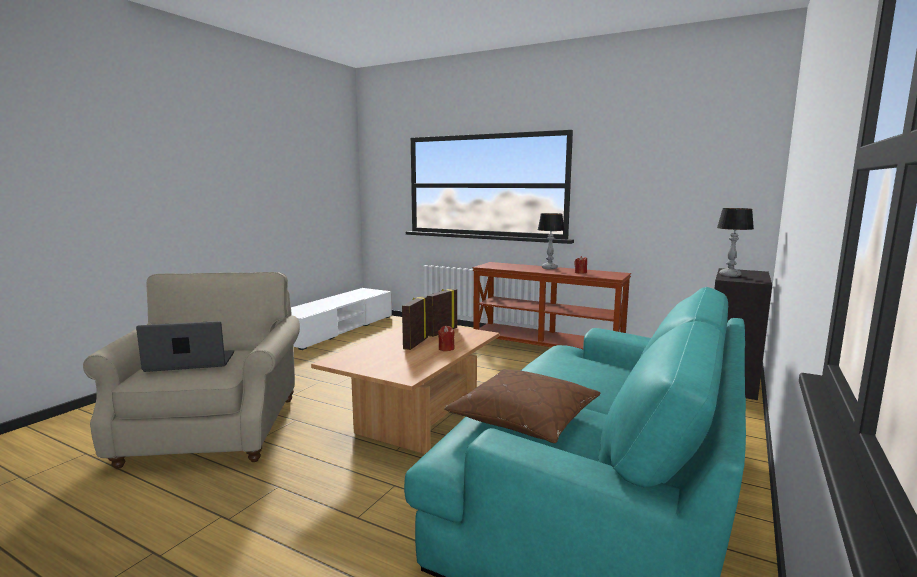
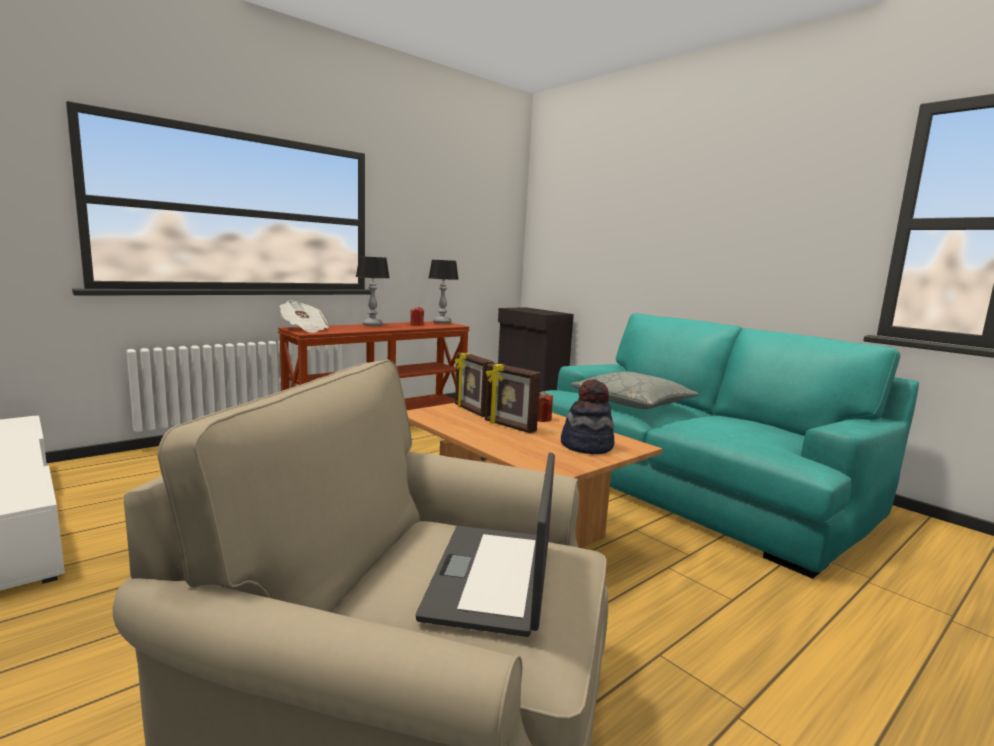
camera: 70 degrees left, 0 degrees up
(391, 365) = (586, 446): none -> hat
(493, 264) = (304, 329): none -> newspaper
(525, 417) = (740, 429): brown pillow -> none
(559, 371) = (632, 402): none -> grey pillow
(729, 275) = (531, 311): table lamp -> table lamp (441, 322)

